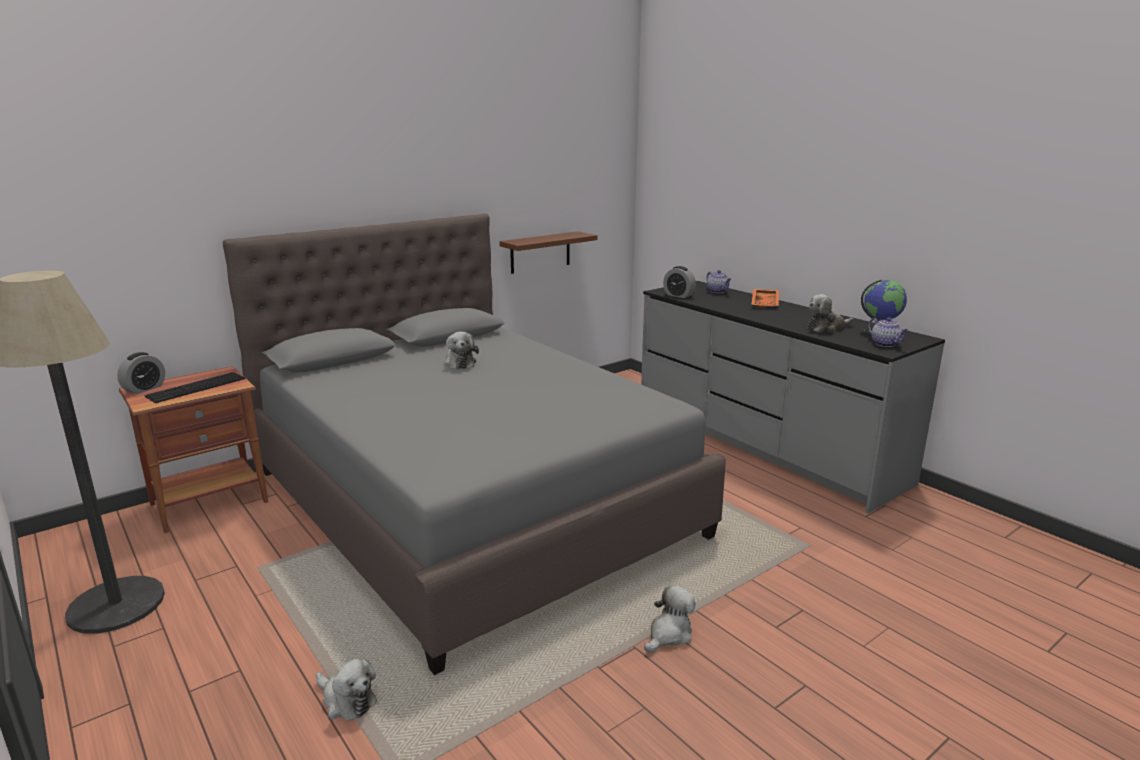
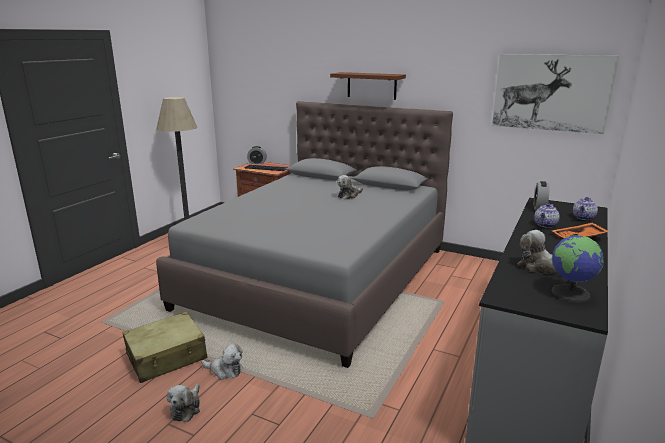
camera: 65 degrees right, 0 degrees up
(347, 700) = (145, 297): plush toy -> plush toy (186, 408)
(540, 252) = (502, 149): brown shelf -> brown shelf (371, 85)
(577, 175) = (551, 92): none -> picture
(597, 691) = (167, 357): none -> beige suitcase
(886, 344) = (527, 297): teapot -> teapot (545, 225)

